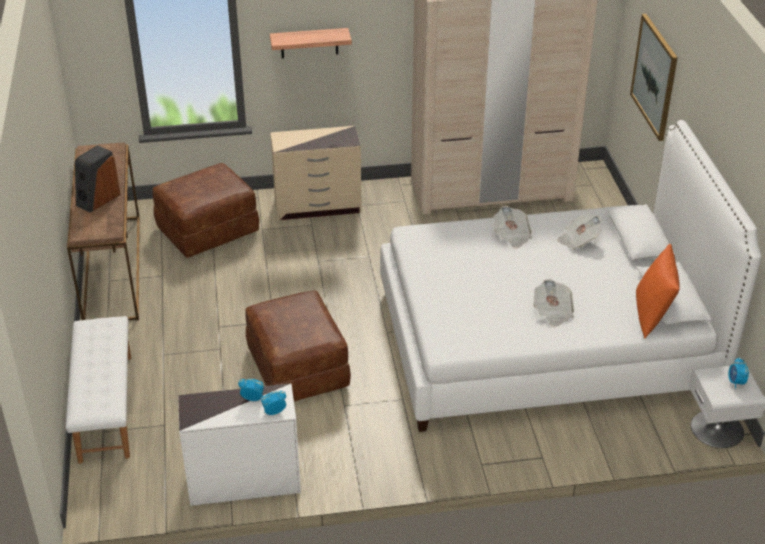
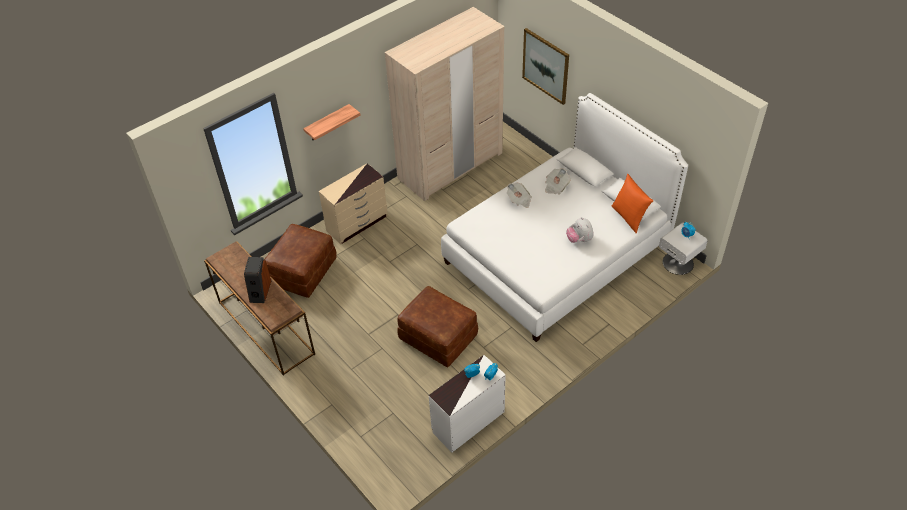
camera: 30 degrees left, 10 degrees up
(105, 407) = (347, 421): white bench -> none
(553, 312) = (579, 240): newspaper -> plush toy

